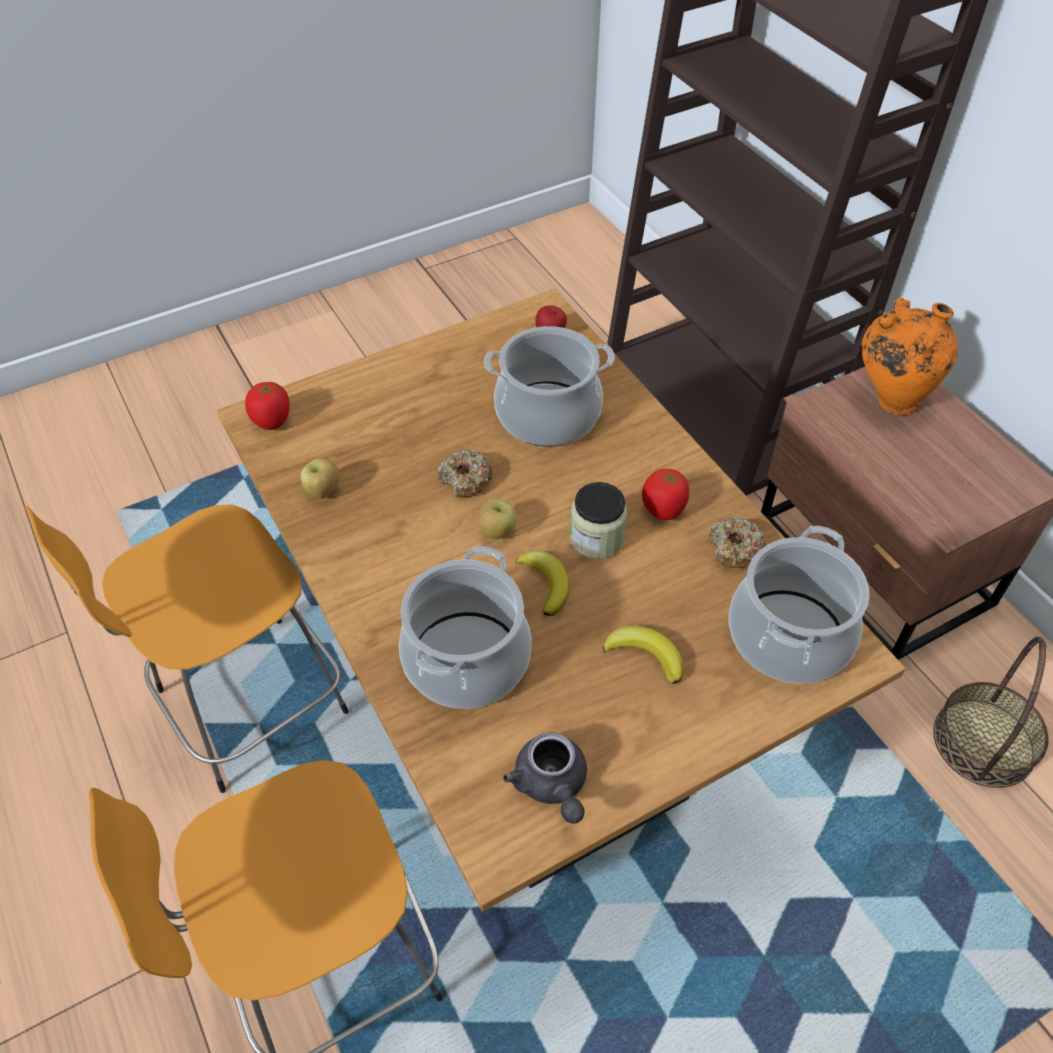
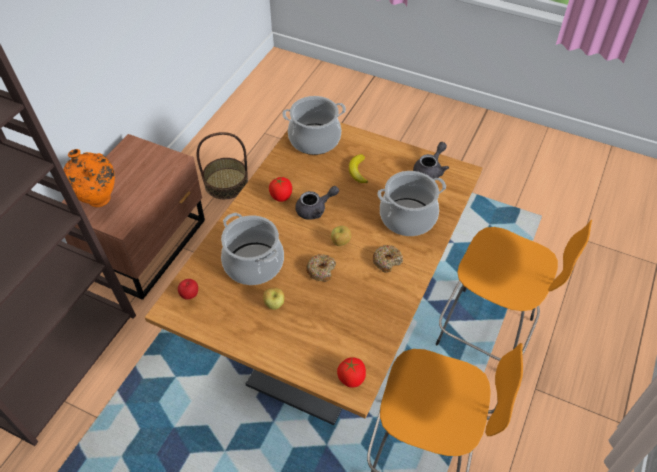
camera: 125 degrees left, 0 degrees up
(323, 492) = (375, 320): apple -> apple (274, 304)
(546, 583) = (352, 213): banana -> none
(596, 538) = (315, 209): jar -> grey teapot
(734, 549) = (285, 168): donut -> donut (387, 261)

